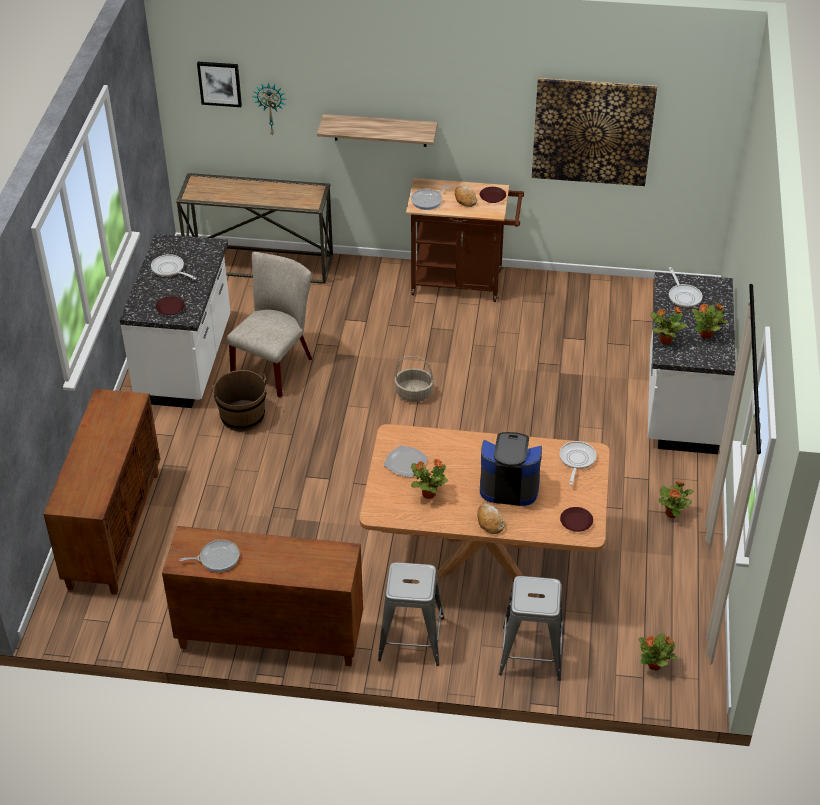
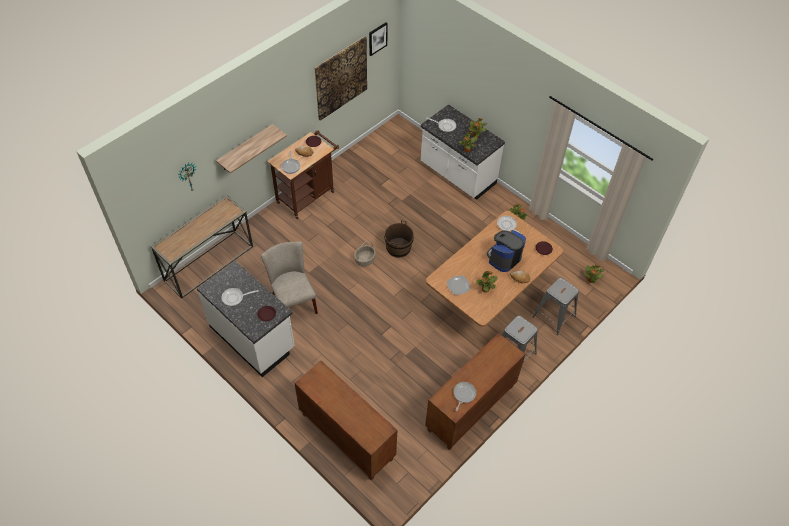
camera: 55 degrees left, 10 degrees up
(219, 83) = (157, 183): picture -> picture (377, 38)
(242, 416) = (316, 336): brown bucket -> brown bucket (398, 248)

